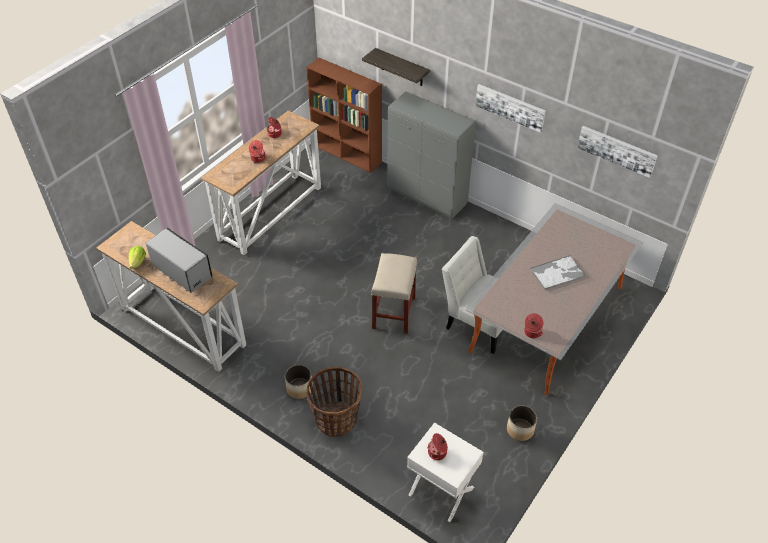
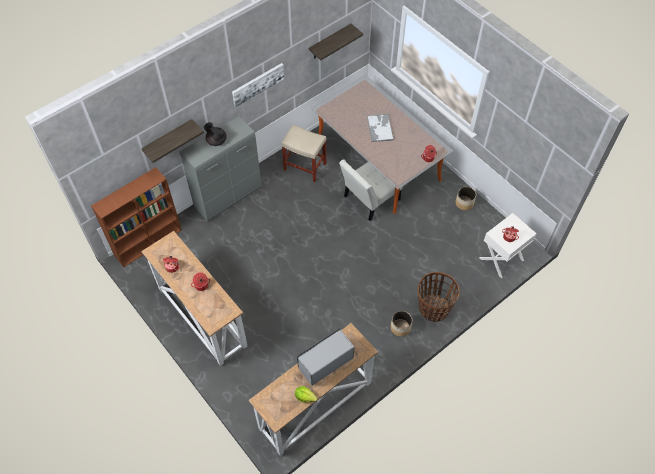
camera: 75 degrees left, 10 degrees up
(394, 312) = (344, 250): beige stool -> beige stool (304, 166)
(431, 112) = (216, 141): none -> black teapot
(617, 150) = (330, 42): picture -> shelf

